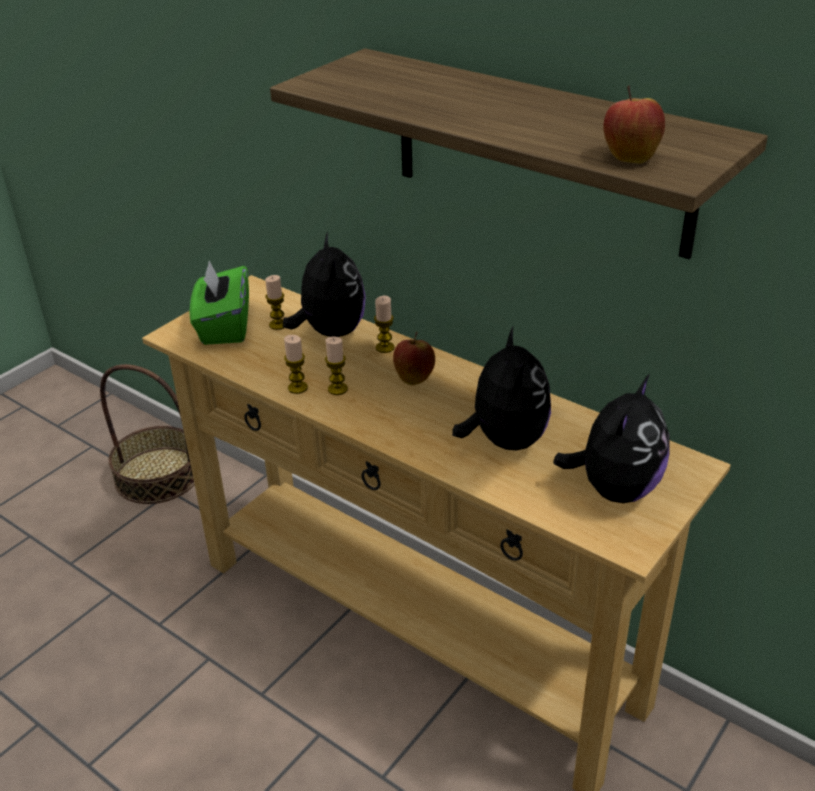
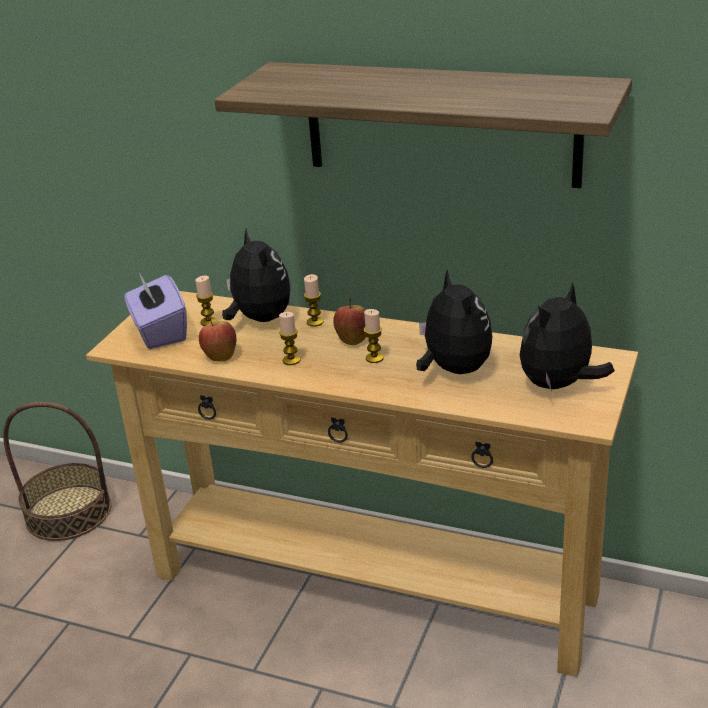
camera: 15 degrees left, 5 degrees down
(224, 326) = (159, 332): green tissue box -> purple tissue box
(297, 388) = (255, 366): candle -> candle (374, 358)
(615, 488) = (559, 385): plush toy -> plush toy turned 150 degrees counterclockwise
(630, 157) = (544, 106): apple -> apple (220, 356)

